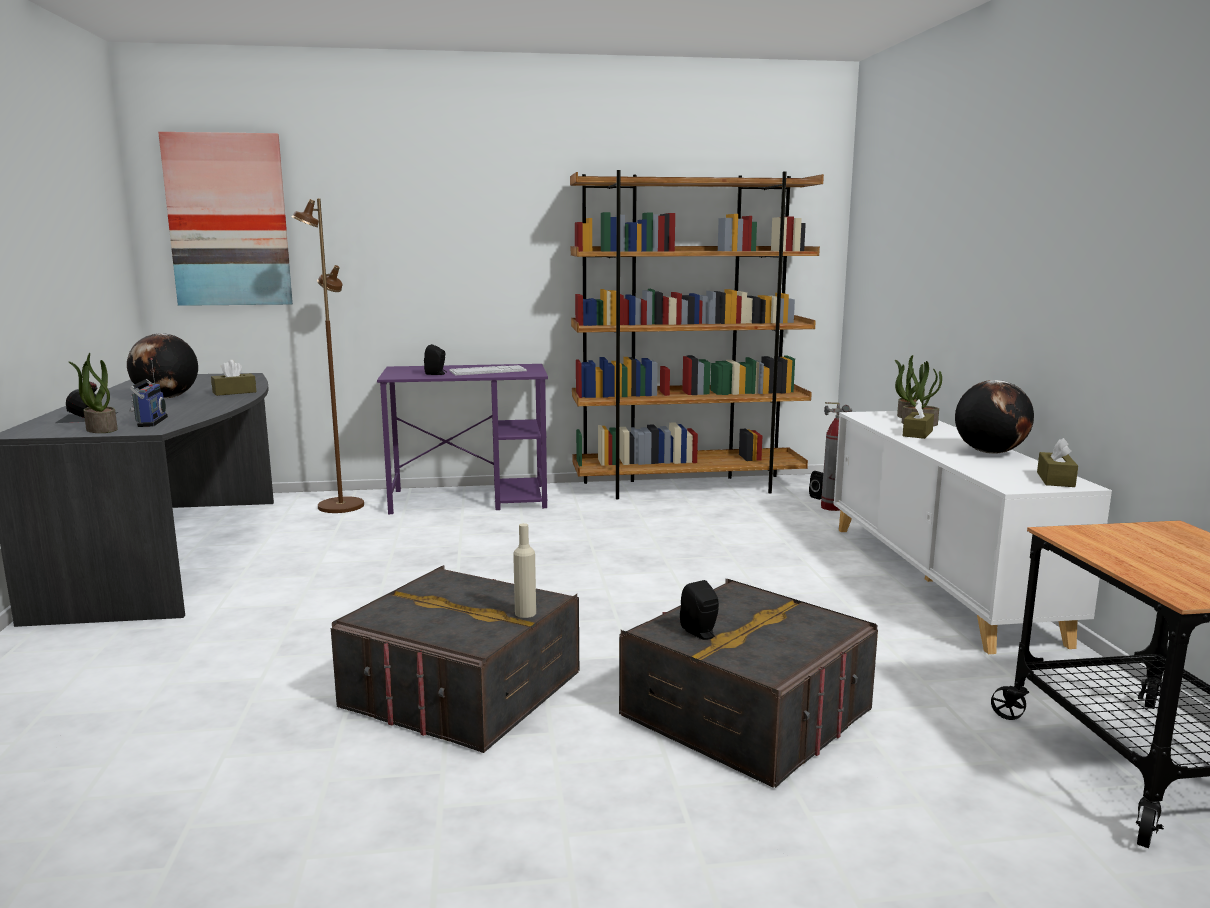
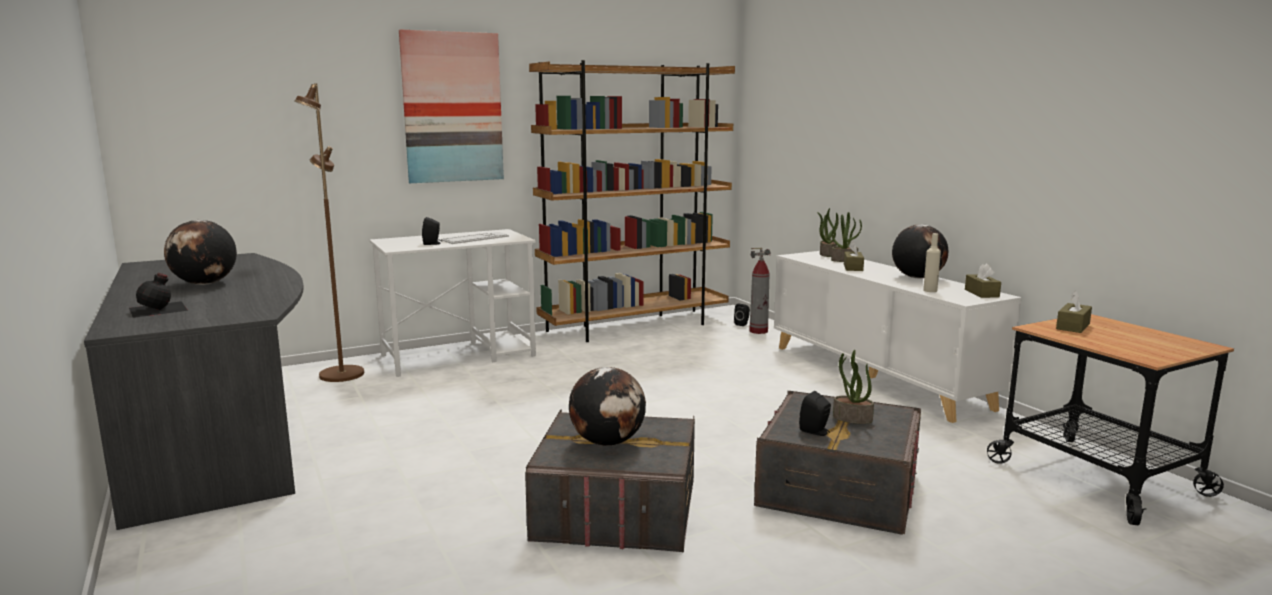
camera: 20 degrees left, 0 degrees up
(100, 429) = (200, 319): potted plant -> potted plant (851, 418)
(149, 422) = (238, 308): radio -> none
(228, 220) = (204, 103): picture -> picture (452, 107)
(234, 392) = (266, 273): brown tissue box -> brown tissue box (1073, 326)
(447, 608) = (608, 442): none -> globe
(470, 499) = (460, 355): purple desk -> white desk
(525, 613) = (674, 436): beige bottle -> beige bottle (930, 290)

